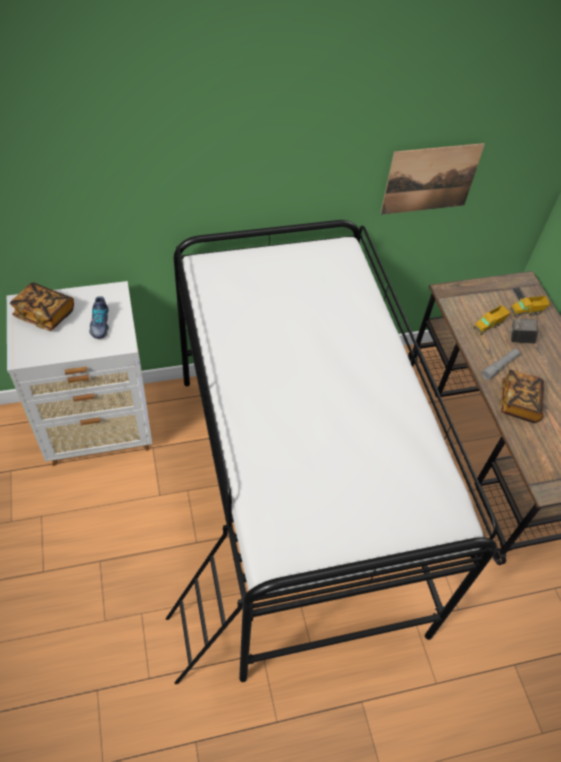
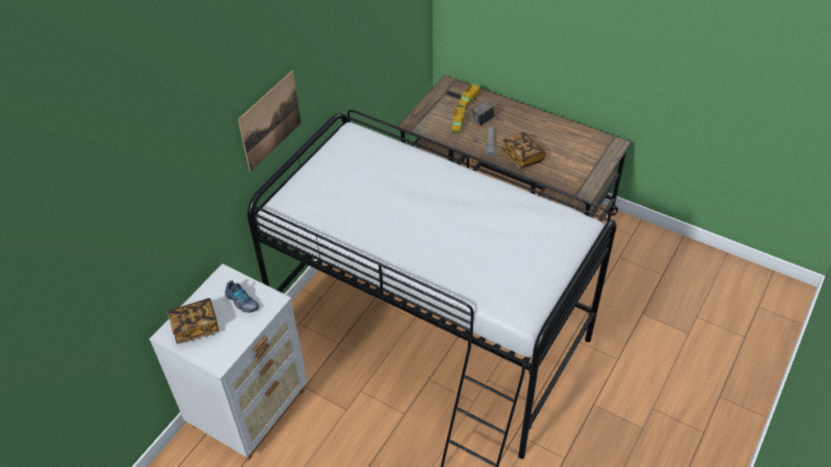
camera: 40 degrees left, 5 degrees down
(430, 179) = (368, 51): picture -> picture (270, 121)

